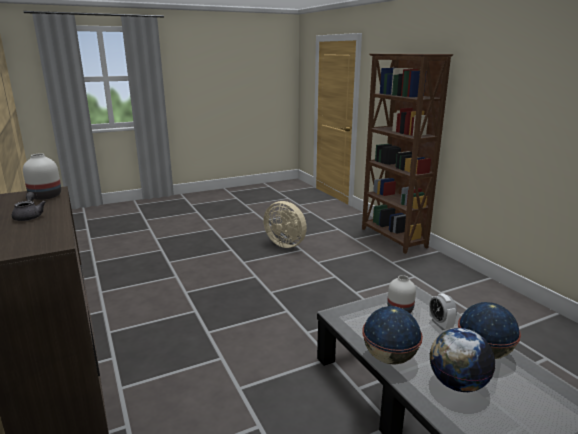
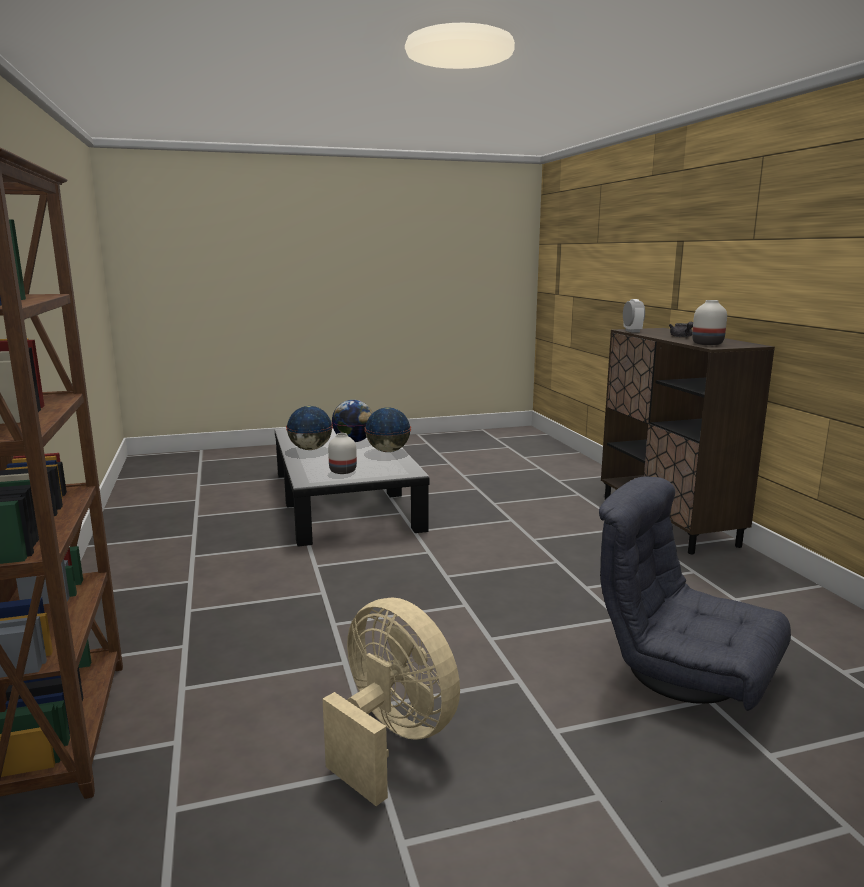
camera: 170 degrees left, 5 degrees down
(170, 270) = (685, 672): none -> grey armchair
(440, 324) = (318, 462): alarm clock -> alarm clock (632, 331)

